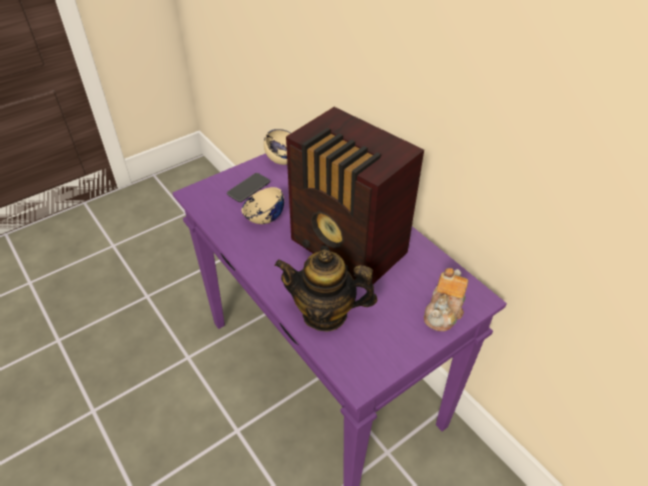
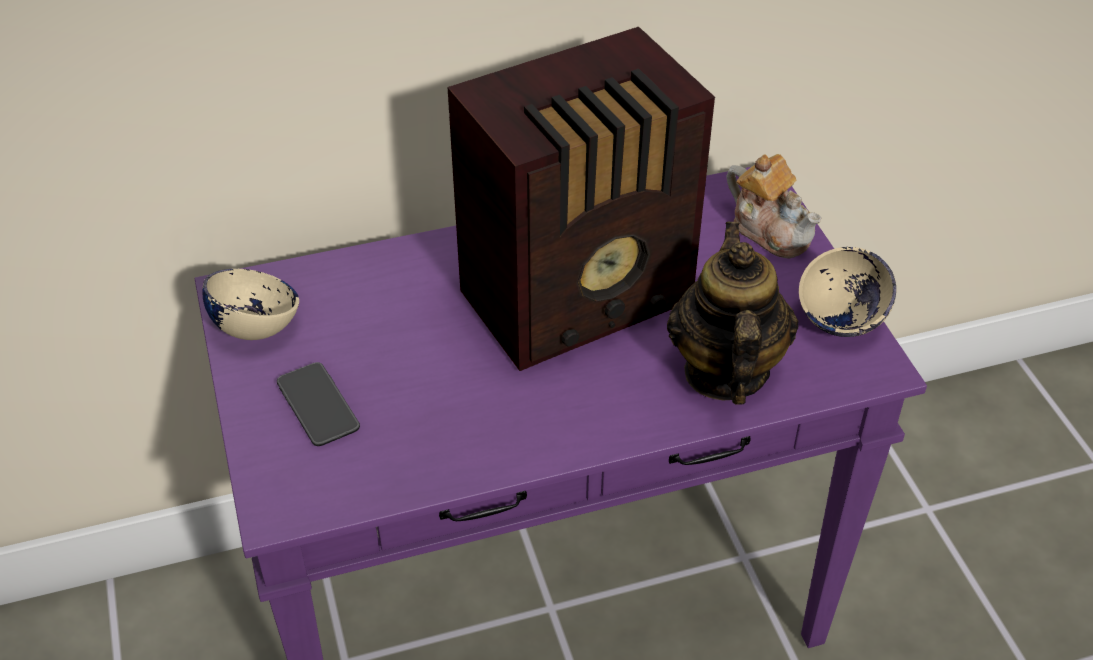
camera: 70 degrees left, 0 degrees up
(264, 218) = (431, 400): beige bowl -> beige bowl (840, 321)
(325, 313) = (724, 371): teapot -> teapot turned 150 degrees clockwise

